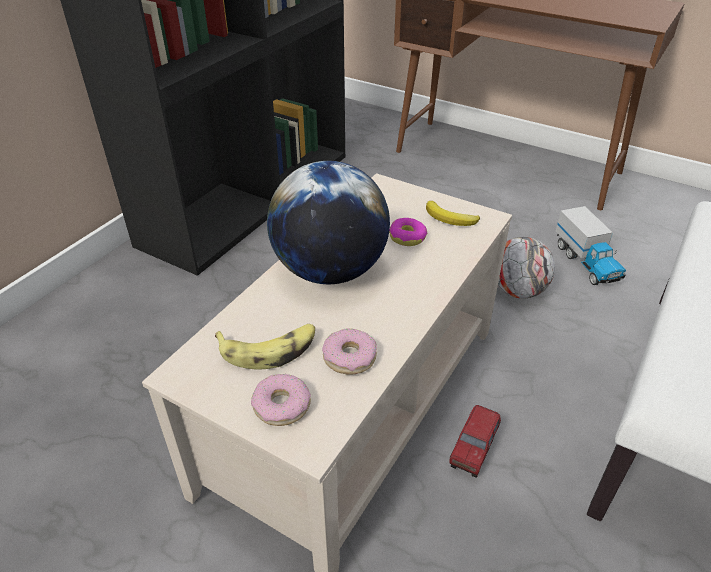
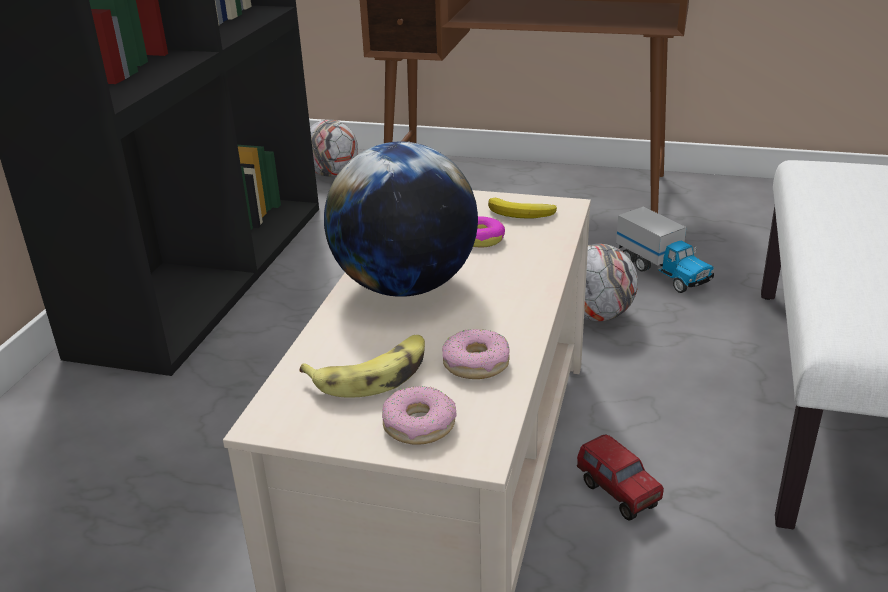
camera: 15 degrees left, 10 degrees down
(365, 128) = (332, 174): none -> football
(473, 452) = (617, 494): toy truck -> toy truck turned 45 degrees counterclockwise

